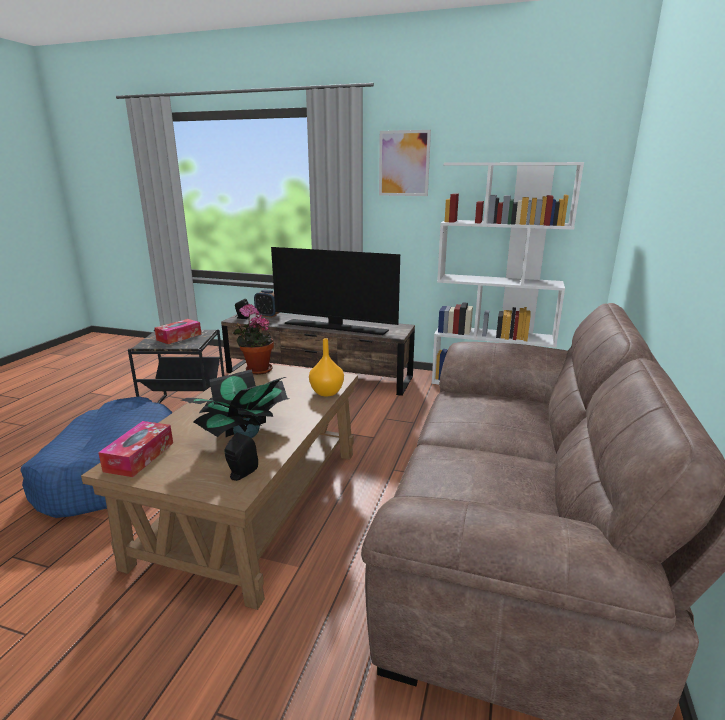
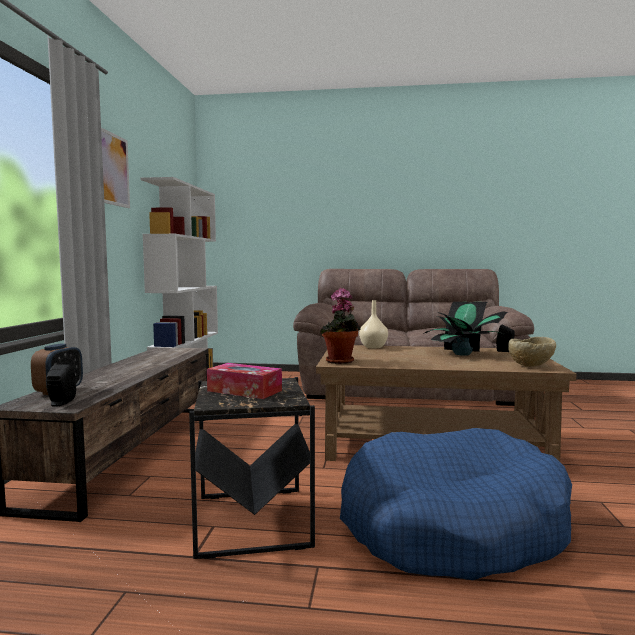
camera: 100 degrees left, 15 degrees down
(139, 457) = (531, 366): tissue box -> beige bowl
(326, 392) = (373, 347): orange vase -> beige vase
(336, 327) = (154, 363): television -> none

